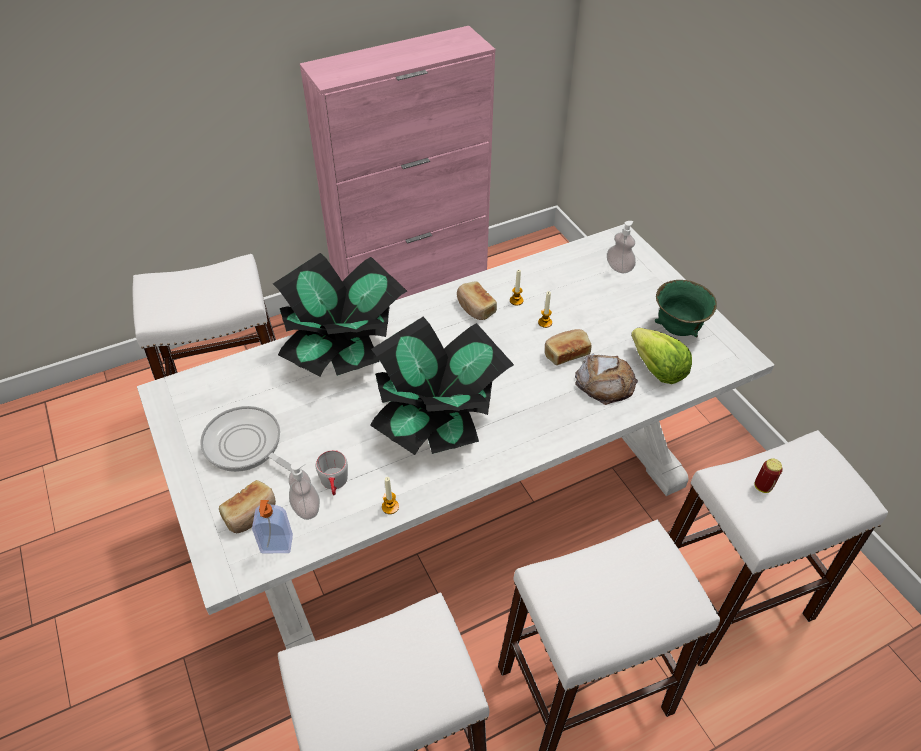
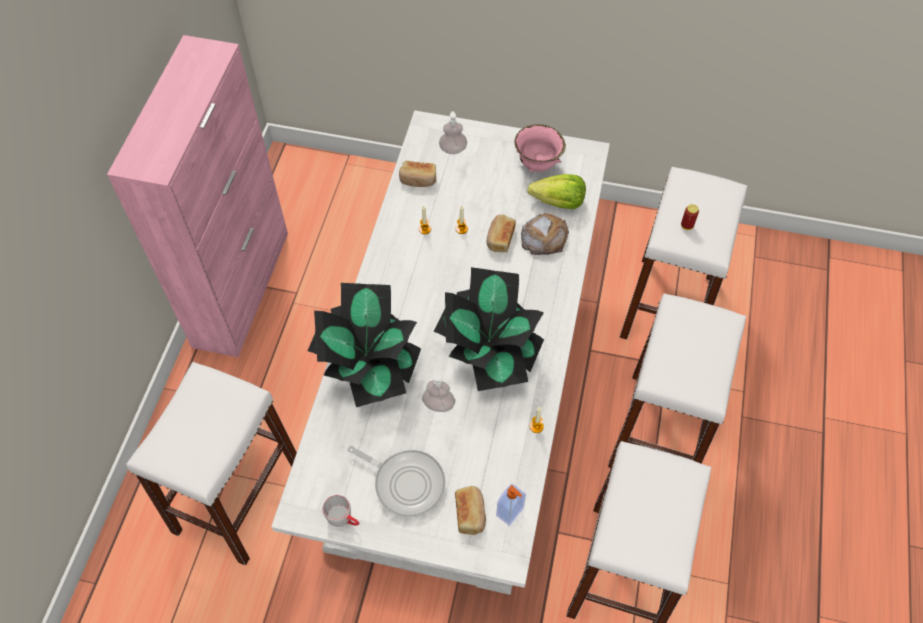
camera: 50 degrees left, 10 degrees up
(246, 446) = (406, 482): frying pan -> frying pan turned 135 degrees counterclockwise
(306, 507) = (494, 476): soap dispenser -> soap dispenser (438, 405)
(335, 484) = (489, 447): grey mug -> grey mug (344, 518)
(475, 308) = (407, 258): bread -> bread (418, 179)
(677, 329) = (537, 165): green bowl -> pink bowl

